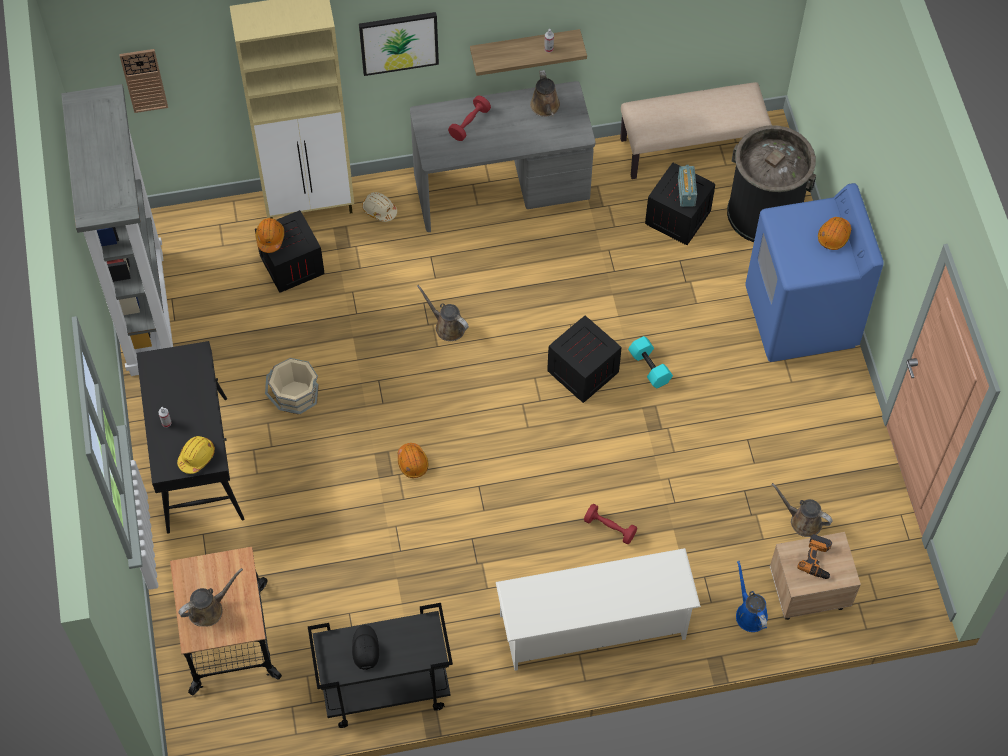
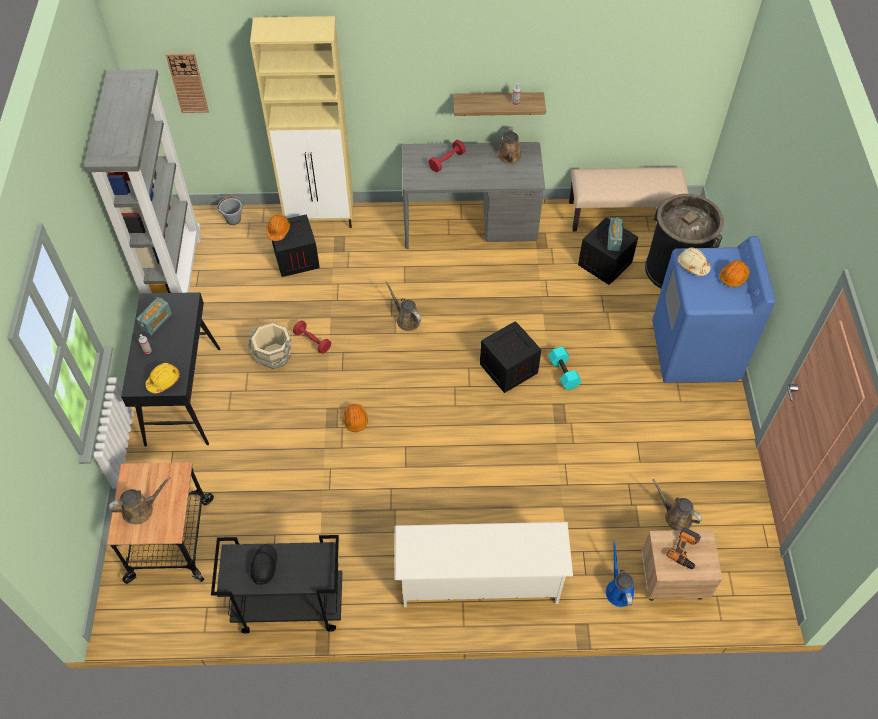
camera: 10 degrees right, 5 degrees down
(167, 386) = (156, 322): none -> radio
(198, 222) = (233, 219): none -> grey bucket
(379, 210) = (372, 228): beige hard hat -> beige hard hat (692, 265)
(399, 42) = (395, 80): picture -> none
(609, 528) = (508, 497): red dumbbell -> red dumbbell (312, 341)

